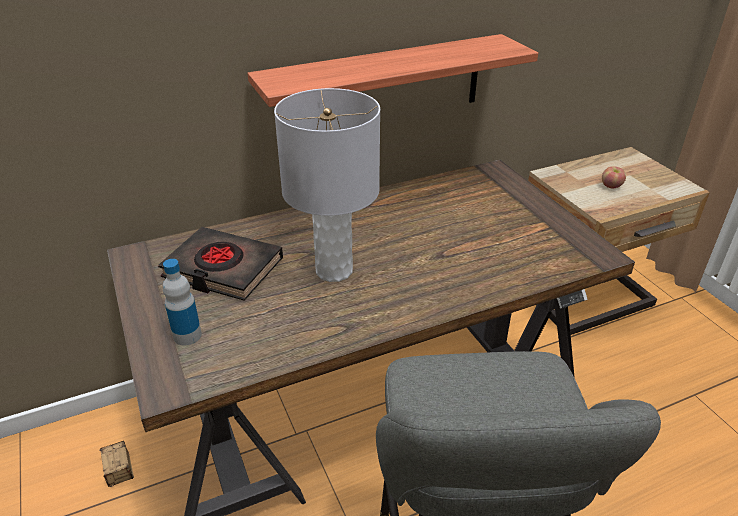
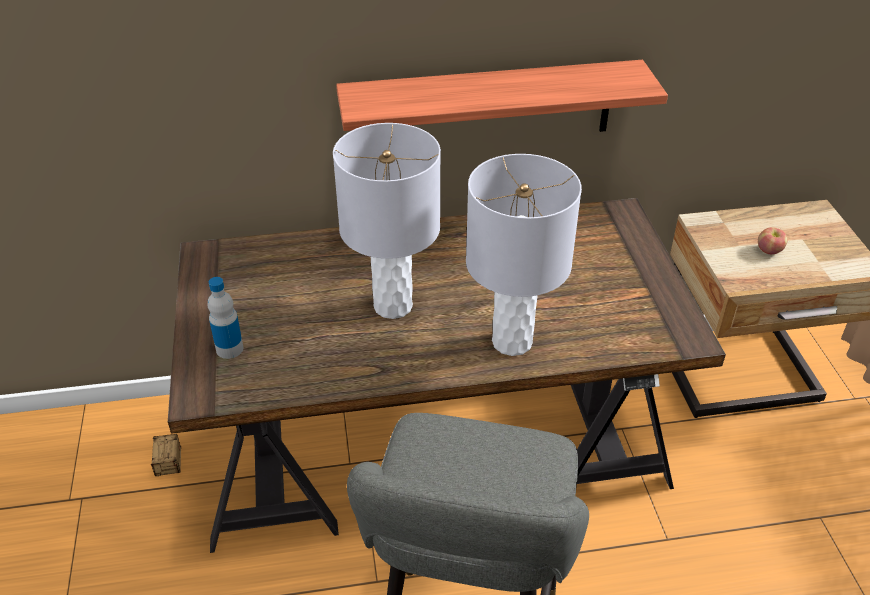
camera: 15 degrees right, 5 degrees up
(222, 269) = (284, 284): black book -> none
(454, 282) = (511, 342): none -> grey table lamp

